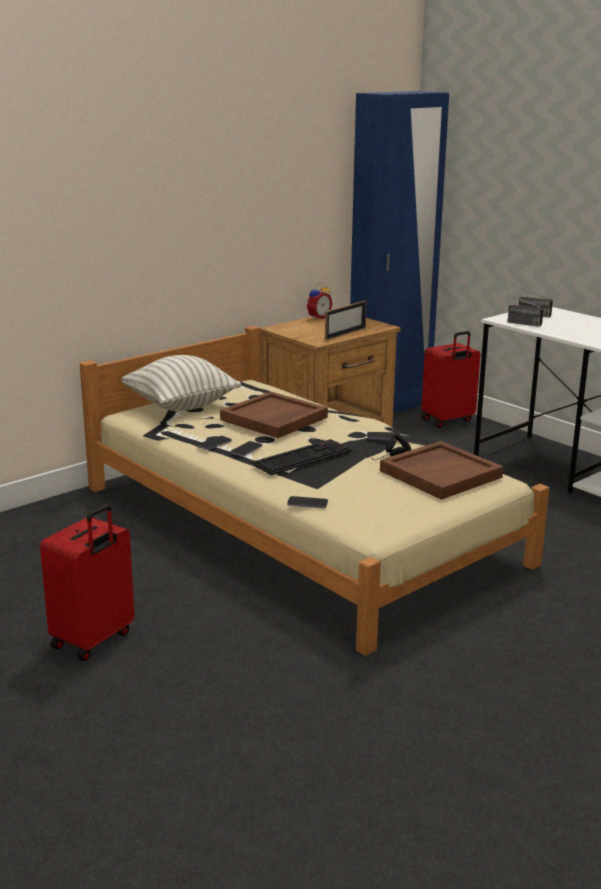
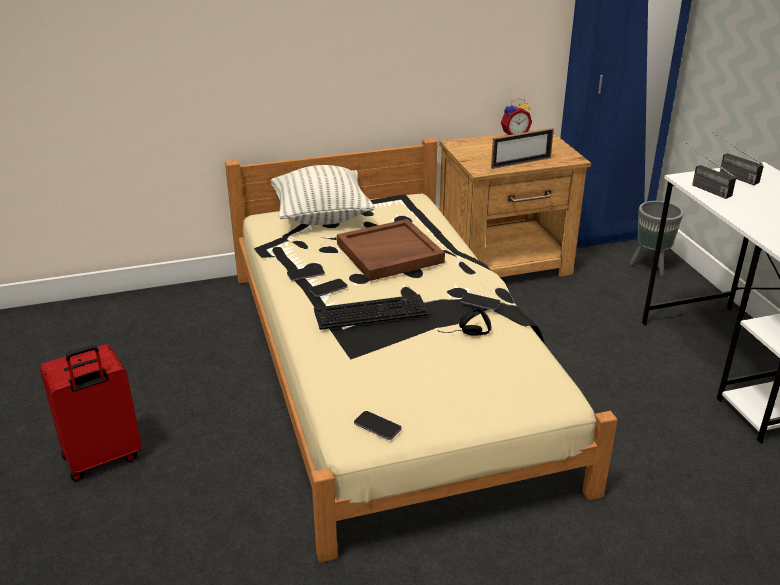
camera: 25 degrees right, 10 degrees up
(307, 504) = (322, 378): phone -> phone (377, 427)
(440, 473) = (498, 370): brown tray -> none
(448, 420) = (650, 266): red suitcase -> grey planter

